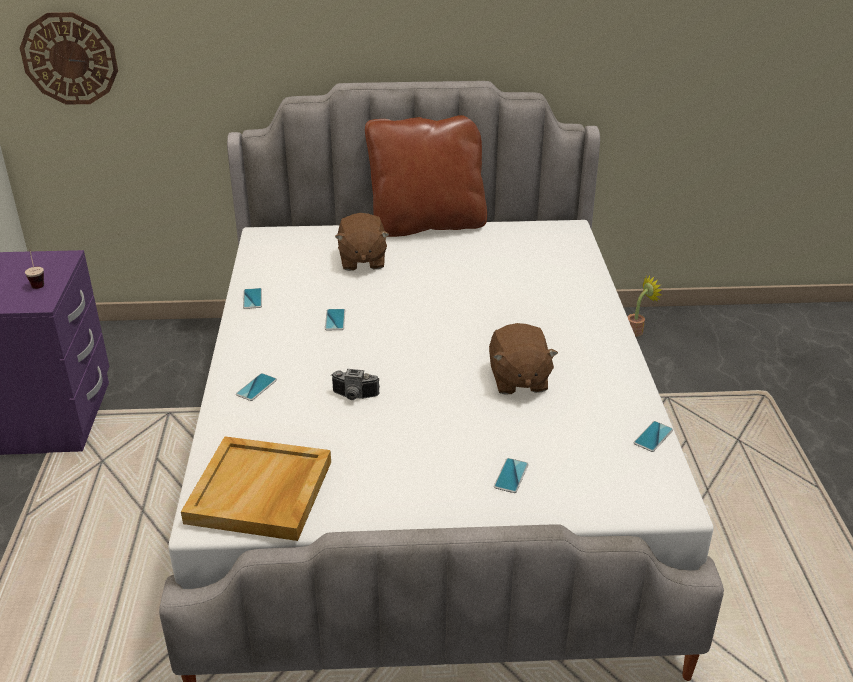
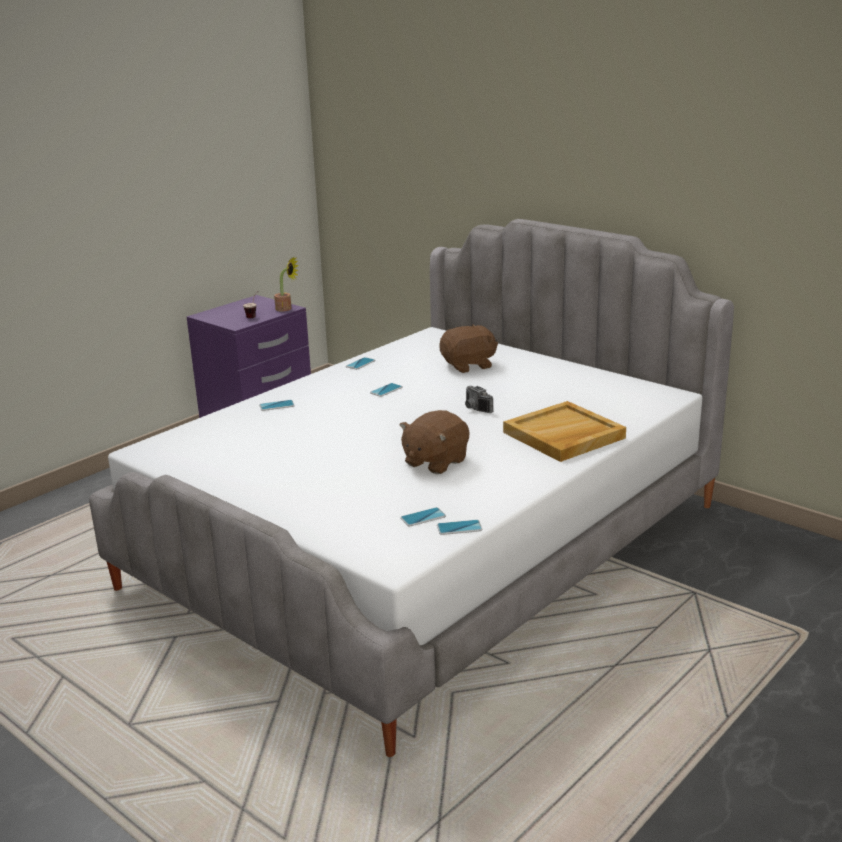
camera: 45 degrees right, 10 degrees down
(69, 58) = (359, 172): wall clock -> none
(260, 492) = (183, 450): beige tray -> beige tray (563, 436)
(354, 397) = (318, 430): camera -> camera (475, 409)
(362, 260) = (468, 366): brown plush toy -> brown plush toy turned 150 degrees counterclockwise
(427, 224) = (558, 360): brown pillow -> none
(511, 476) = (325, 504): phone -> phone (423, 517)
(637, 330) = (753, 539): potted plant -> potted plant (286, 309)

